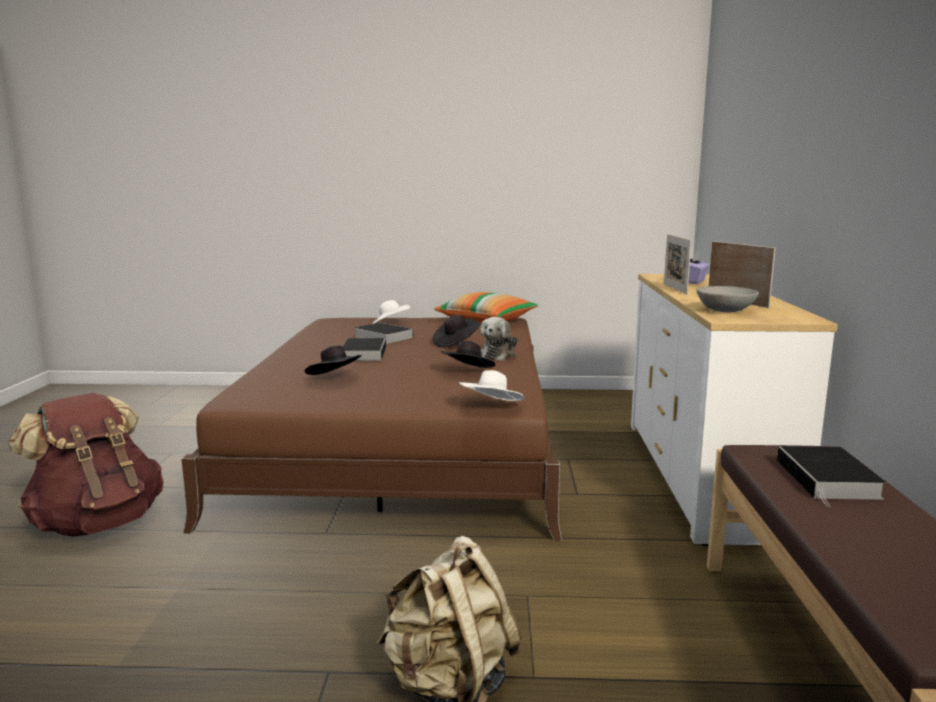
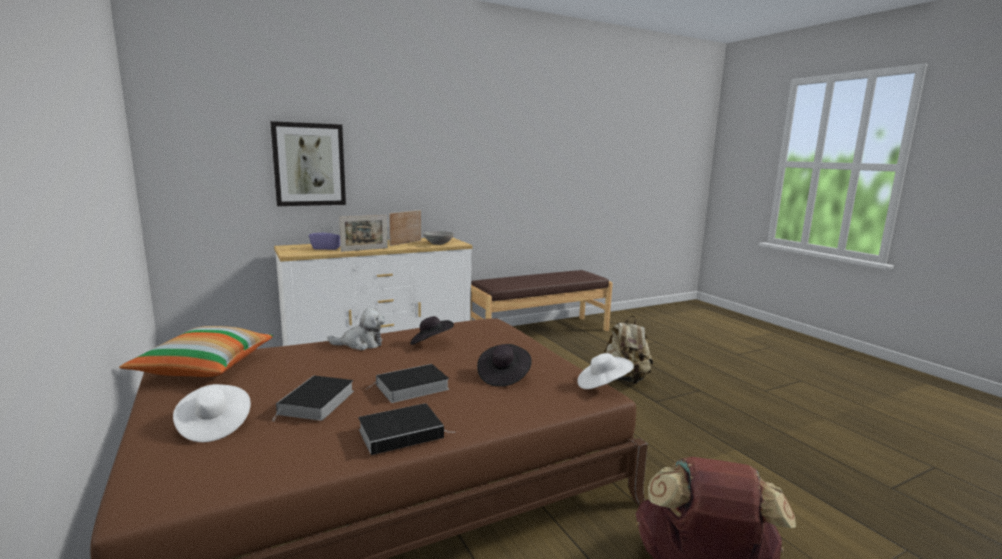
camera: 120 degrees left, 0 degrees up
(456, 343) = (332, 362): black hat -> none
(491, 407) = (502, 325): white hat -> white hat (602, 385)
(756, 164) = (309, 164): none -> picture
(829, 480) = (513, 281): book -> book (403, 432)

